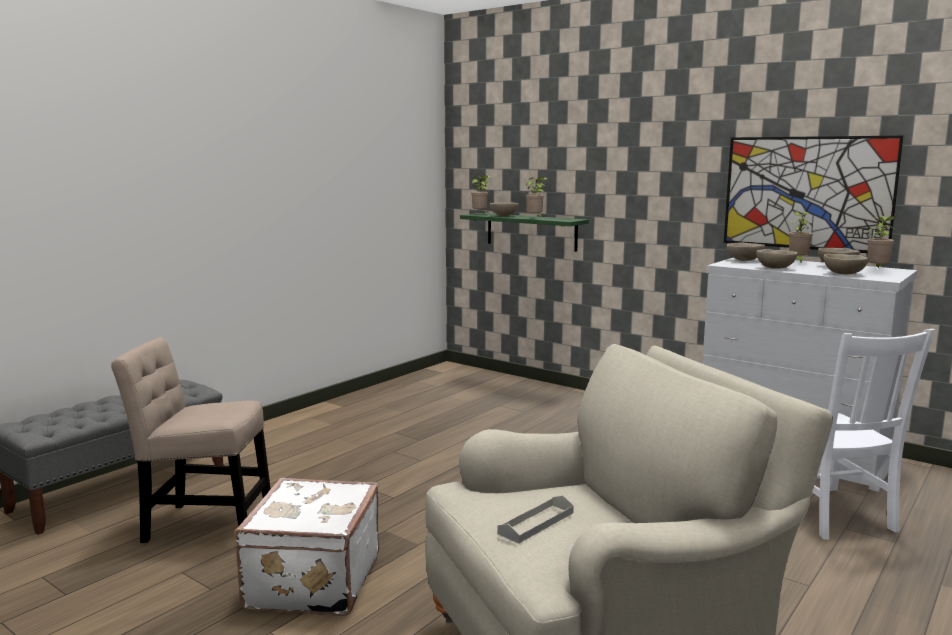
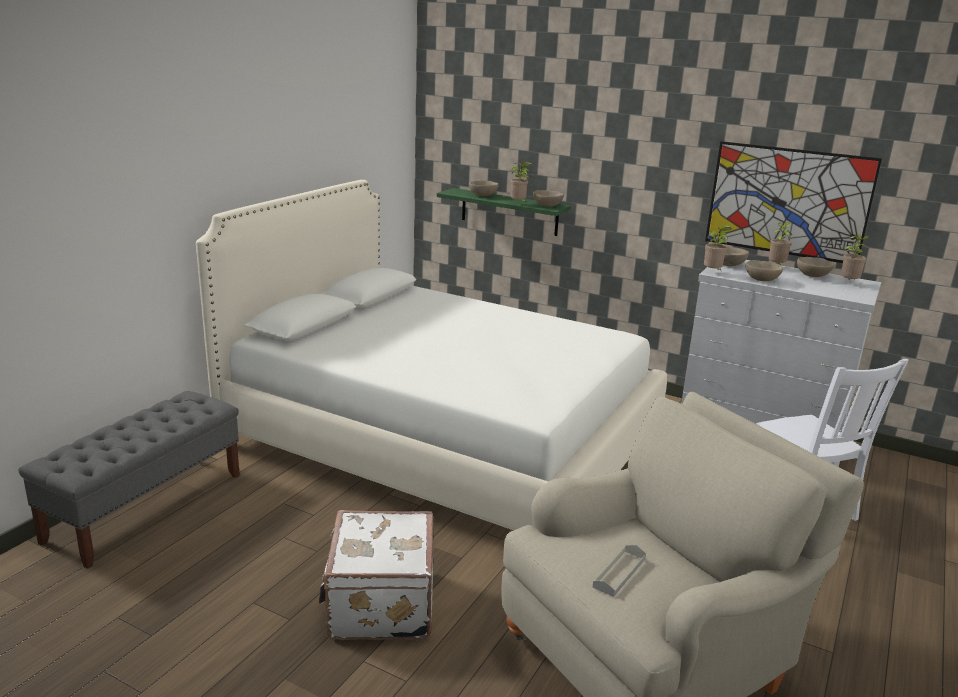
camera: 10 degrees left, 10 degrees up
(203, 524) = (249, 547): beige chair -> none
(440, 444) = (442, 440): none -> white bed
(480, 214) = (457, 192): potted plant -> potted plant (713, 273)
(844, 274) = (824, 290): beige bowl -> beige bowl (547, 206)

